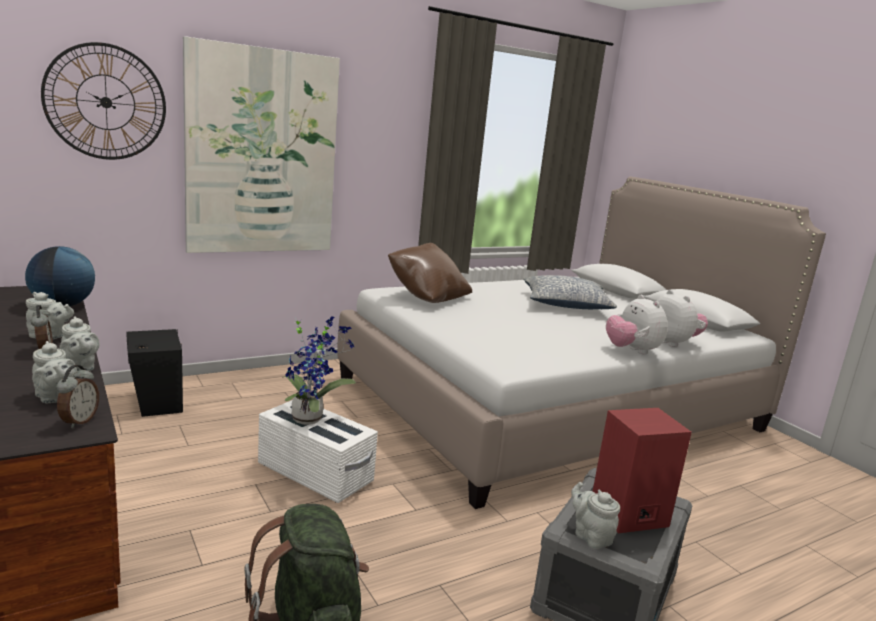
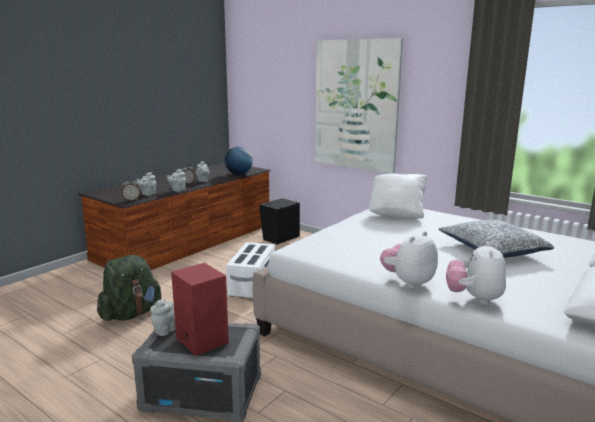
camera: 70 degrees right, 0 degrees up
(106, 102) = (287, 79): wall clock -> none
(310, 418) = (254, 251): potted plant -> none
(427, 297) = (396, 213): brown pillow -> white pillow
(673, 343) = (474, 299): plush toy -> plush toy turned 150 degrees clockwise

